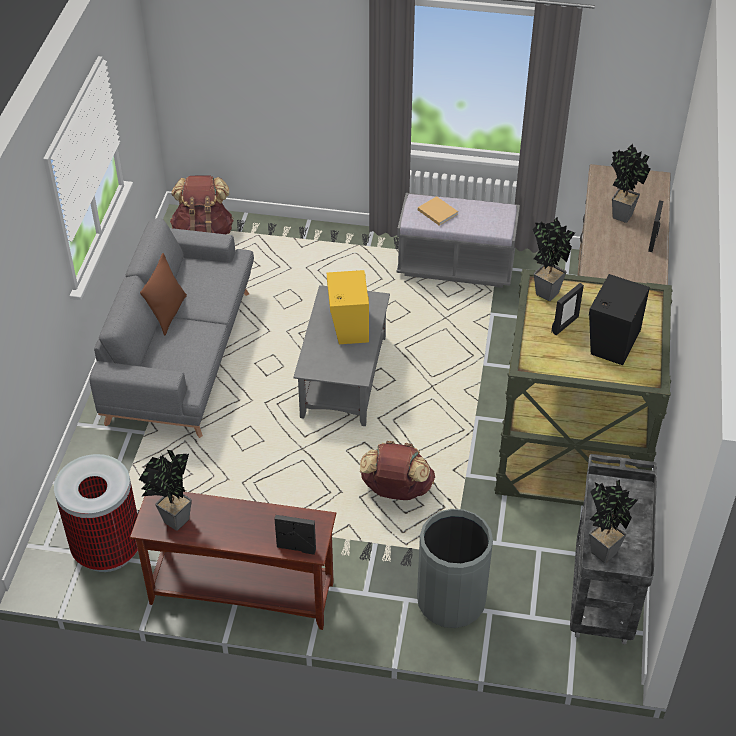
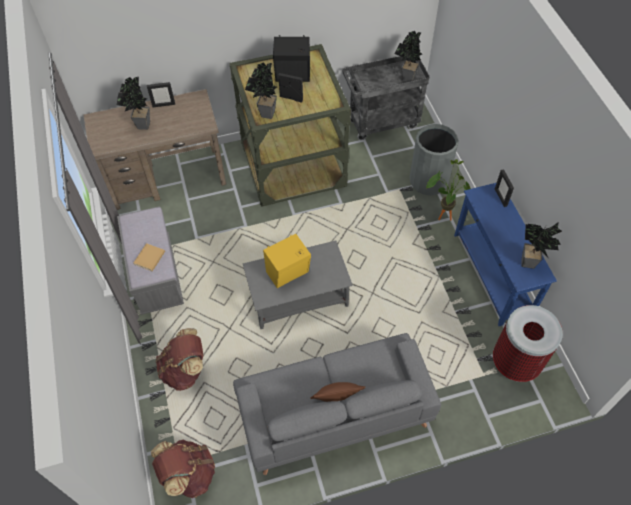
camera: 115 degrees left, 10 degrees up
(241, 593) = (492, 275): brown console table -> blue console table
(377, 584) = (441, 215): none -> potted plant
(396, 490) = (373, 232): brown backpack -> brown backpack (185, 370)

